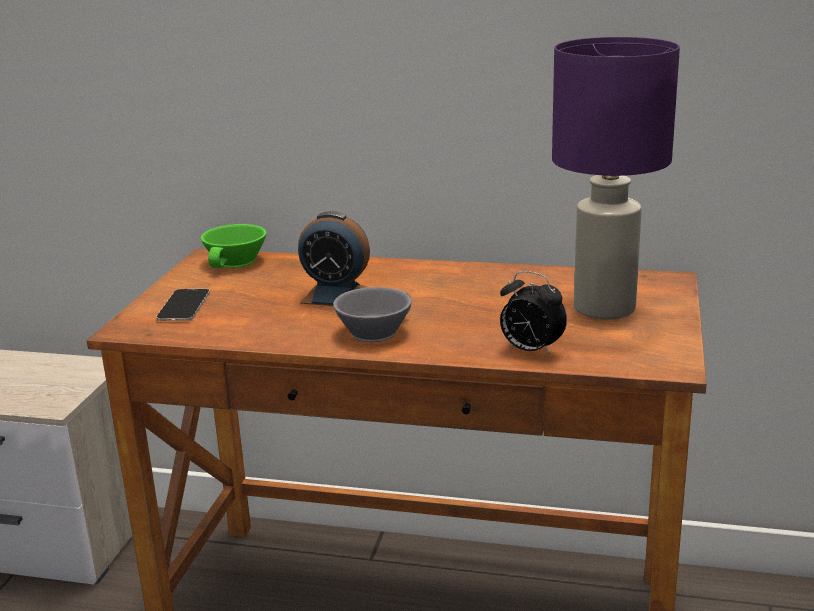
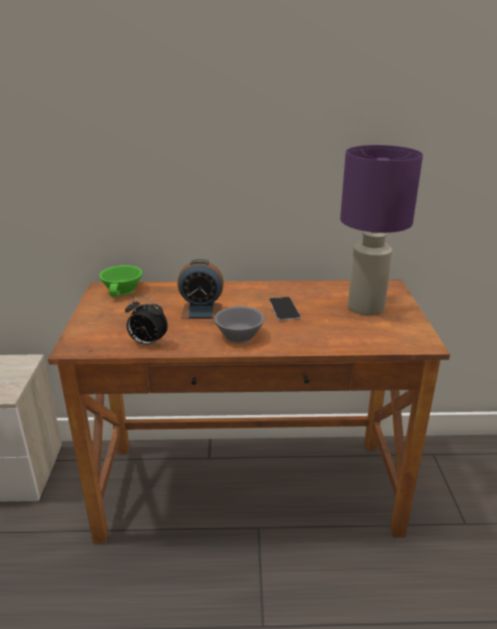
camera: 15 degrees left, 5 degrees up
(184, 306) = (104, 326): phone -> phone (284, 309)
(530, 351) = (340, 341): alarm clock -> alarm clock (147, 343)

